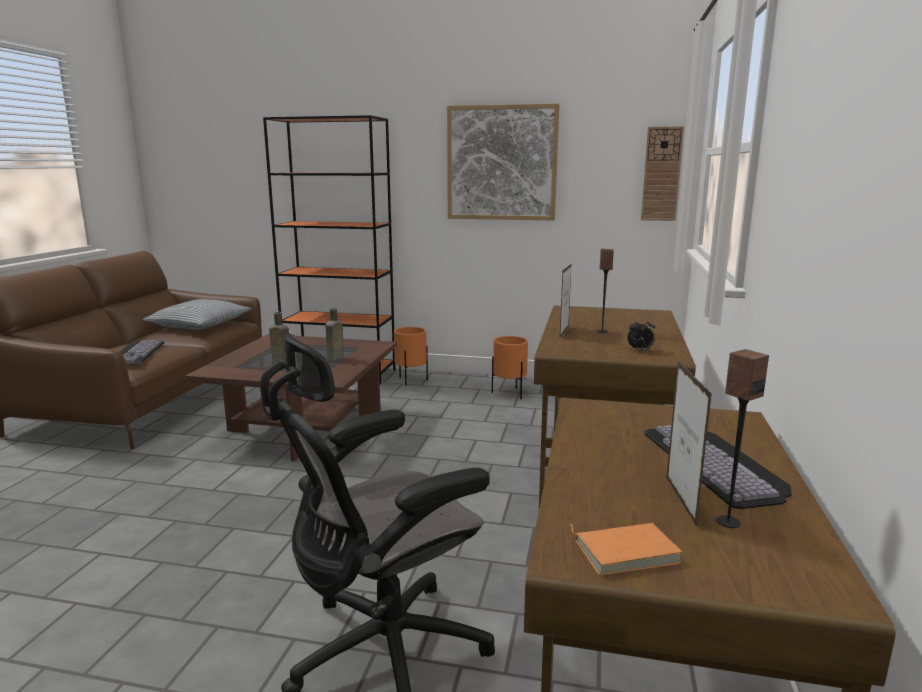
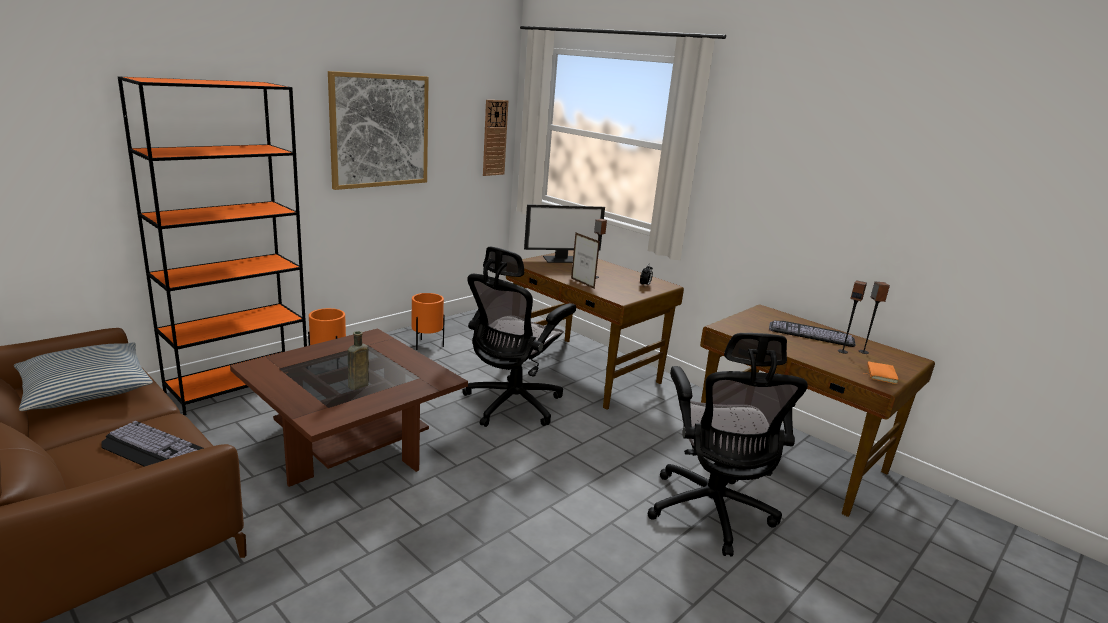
camera: 60 degrees left, 5 degrees up
(334, 359) = (386, 363): brown bottle -> none
(462, 459) = (513, 405): none -> office chair
(623, 314) = (562, 259): none -> monitor
(680, 500) = (842, 351): picture frame -> speaker

